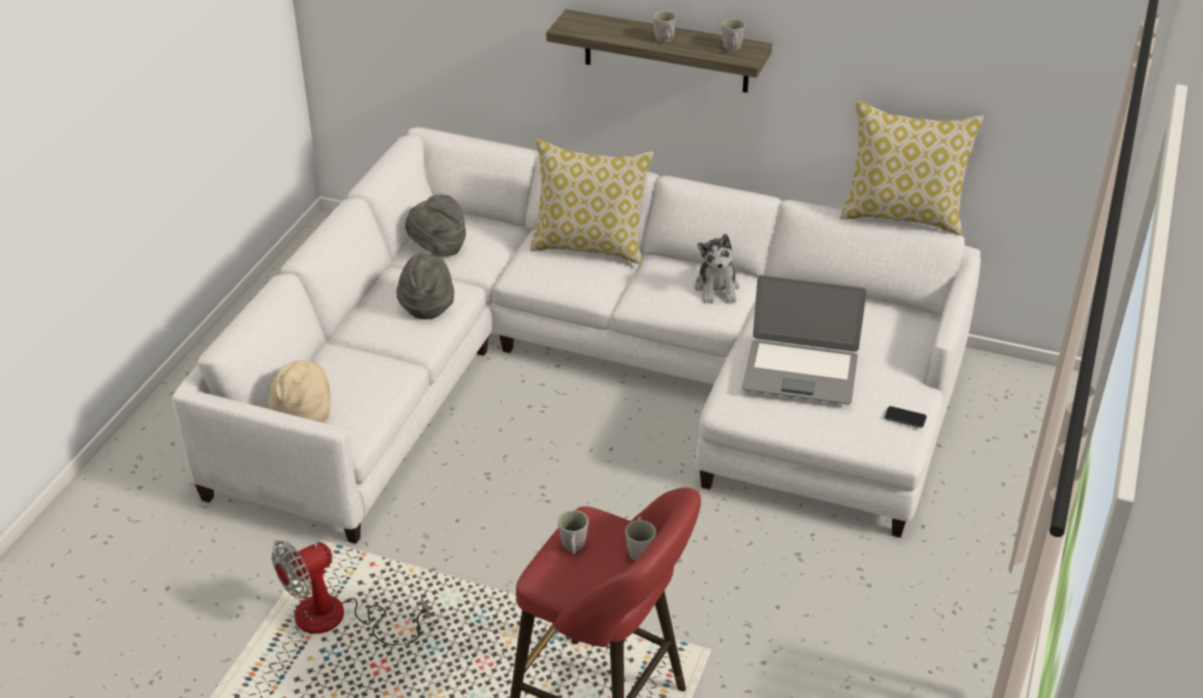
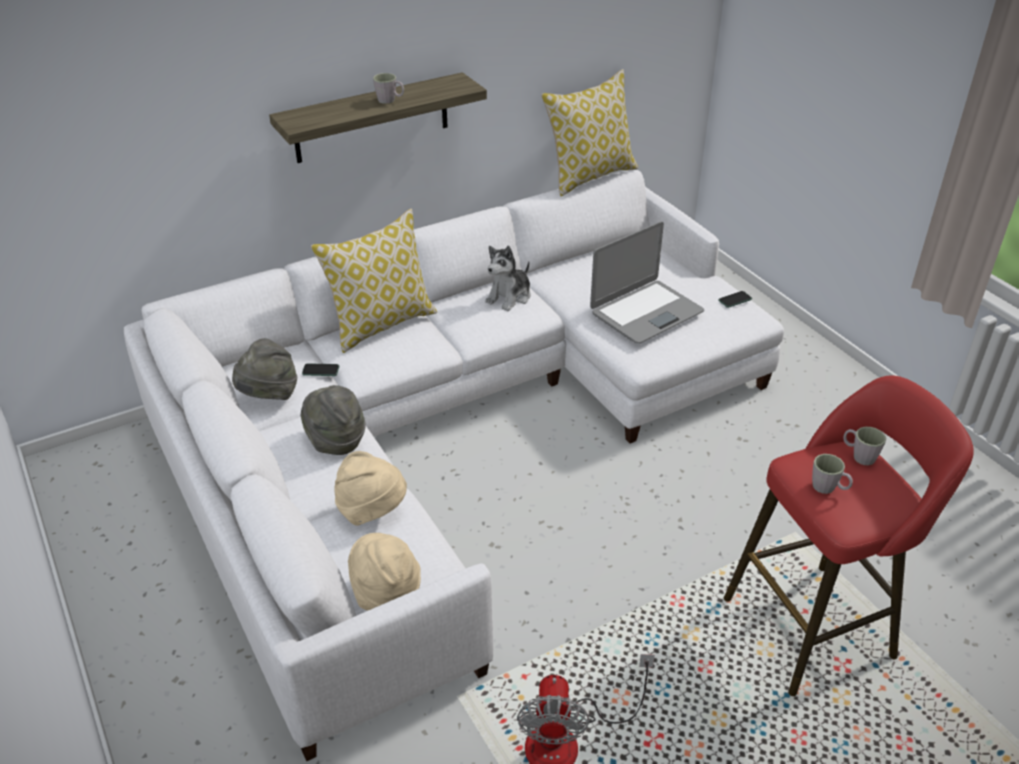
camera: 50 degrees left, 0 degrees up
(375, 364) = (372, 510): none -> beige hat
(495, 253) = (320, 370): none -> phone
(717, 288) = (509, 297): plush toy -> plush toy turned 90 degrees clockwise
(732, 48) = (445, 85): grey mug -> none

